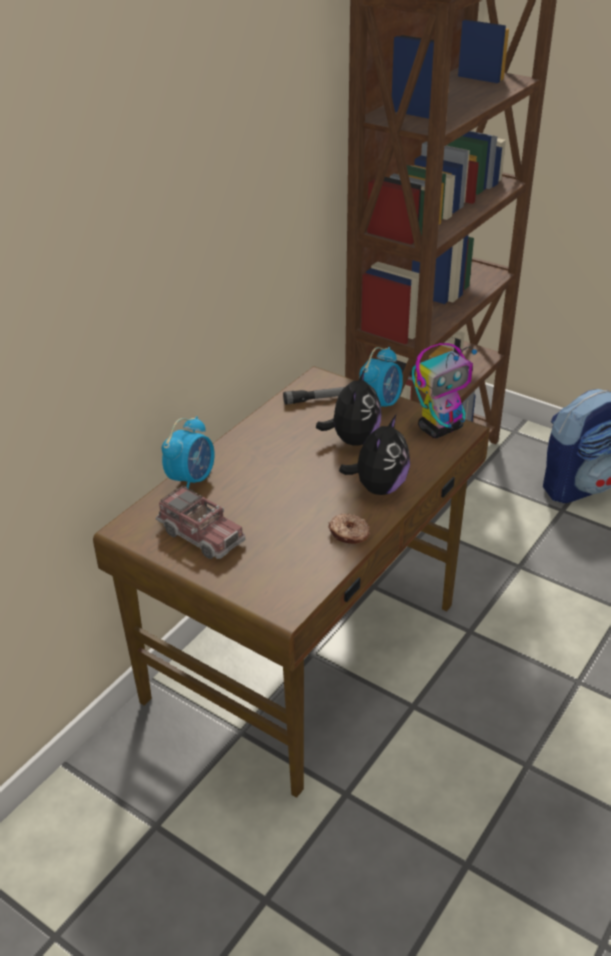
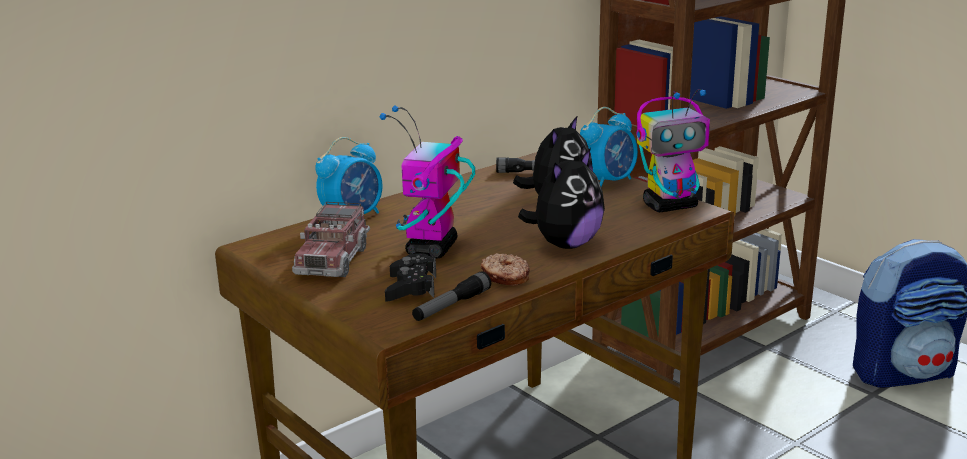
camera: 15 degrees right, 15 degrees down
(201, 535) = (333, 259): toy truck -> toy truck turned 45 degrees clockwise
(276, 510) = (431, 250): none -> toy robot
(281, 558) = (411, 287): none -> black game controller
(322, 575) = (451, 306): none -> flashlight

